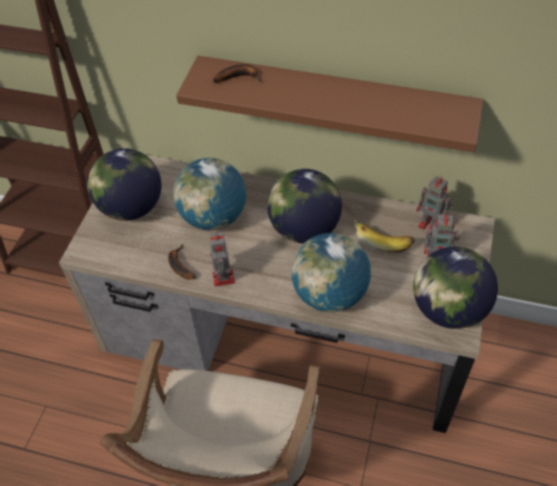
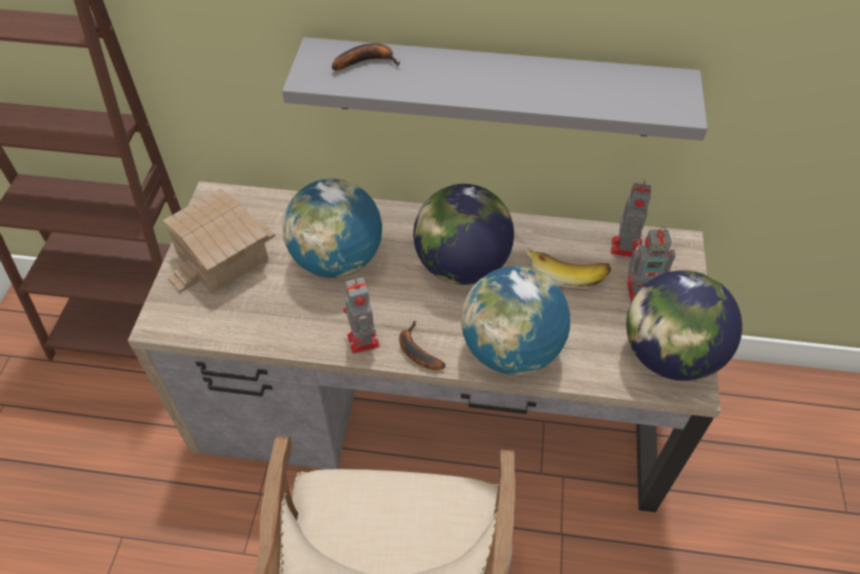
camera: 10 degrees left, 0 degrees up
(131, 207) = (222, 256): globe -> toy house
(179, 265) = (299, 329): banana -> banana (416, 351)
(334, 100) = (494, 88): brown shelf -> grey shelf
(430, 224) = (624, 246): toy robot -> toy robot turned 105 degrees counterclockwise

